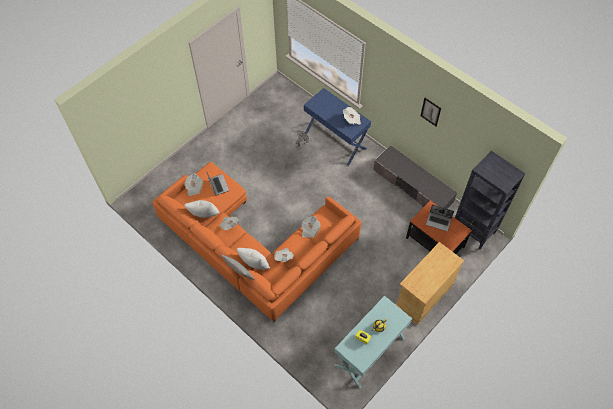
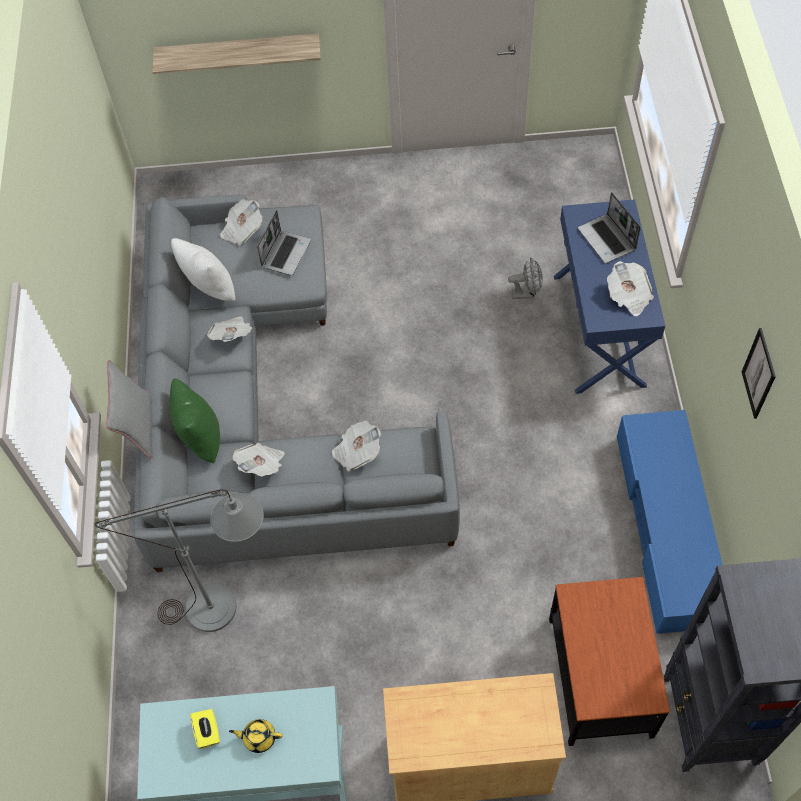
camera: 45 degrees right, 0 degrees up
(148, 122) = (238, 53): none -> shelf
(252, 245) = (260, 407): orange sofa -> grey sofa
(254, 265) = (199, 439): white pillow -> green pillow
(308, 313) = (226, 606): none -> grey floor lamp
(412, 186) = (667, 529): grey tv stand -> blue tv stand
(439, 221) = (615, 635): laptop -> laptop (607, 240)

